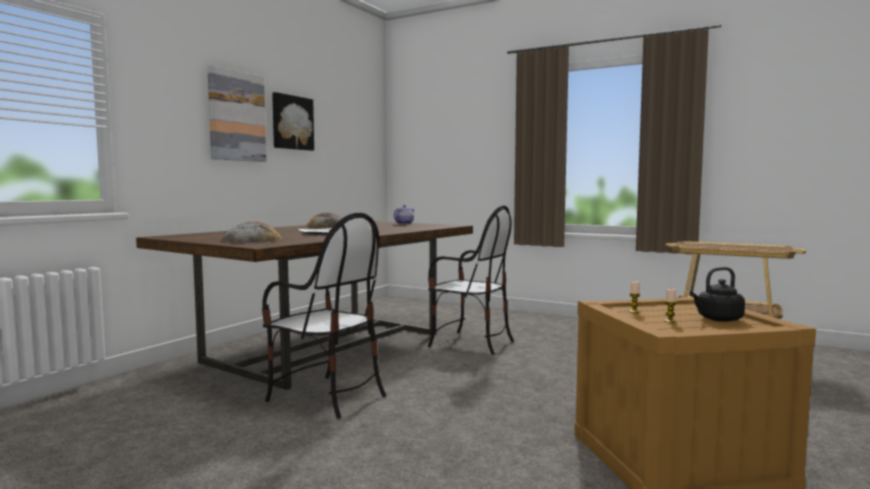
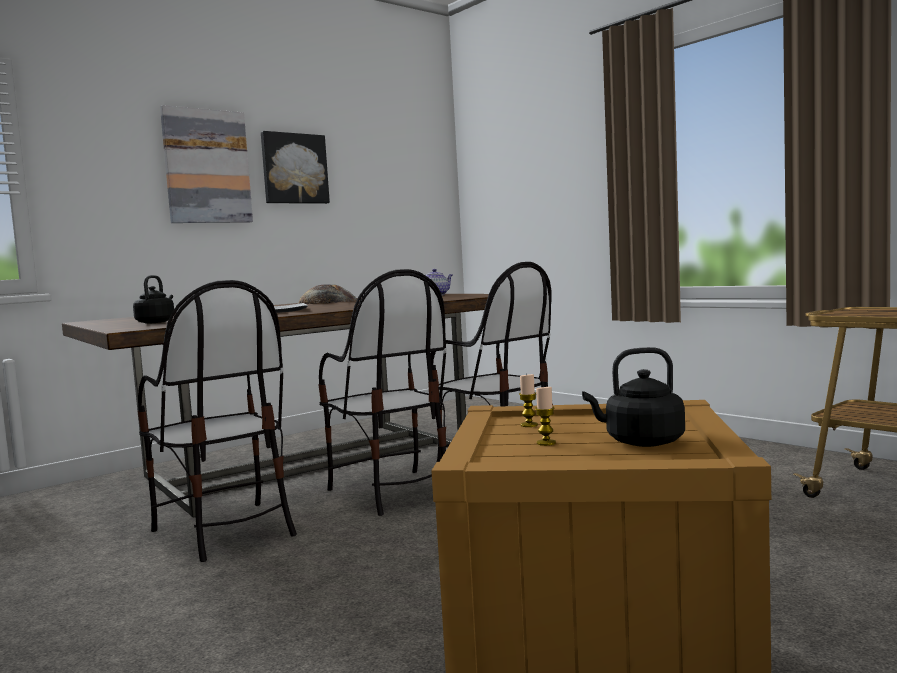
camera: 20 degrees right, 0 degrees up
(252, 240) = (156, 322): bread -> black kettle
(417, 363) = (392, 492): none -> chair

